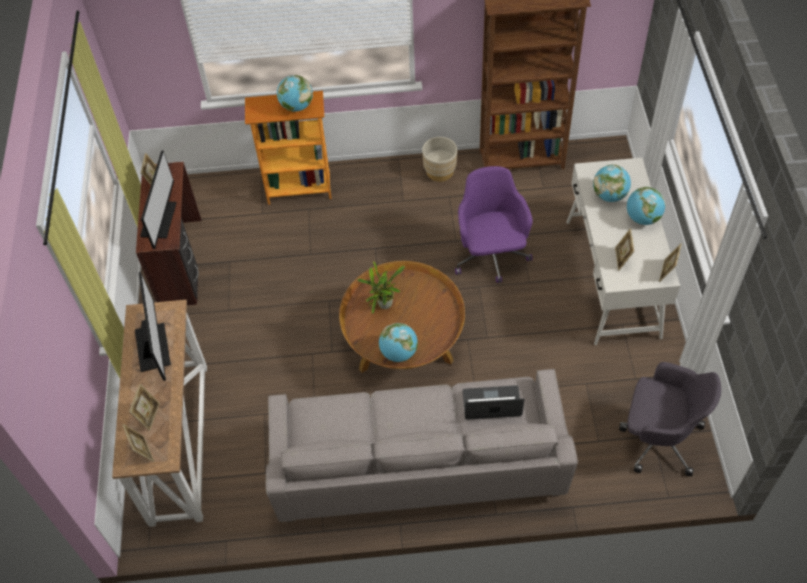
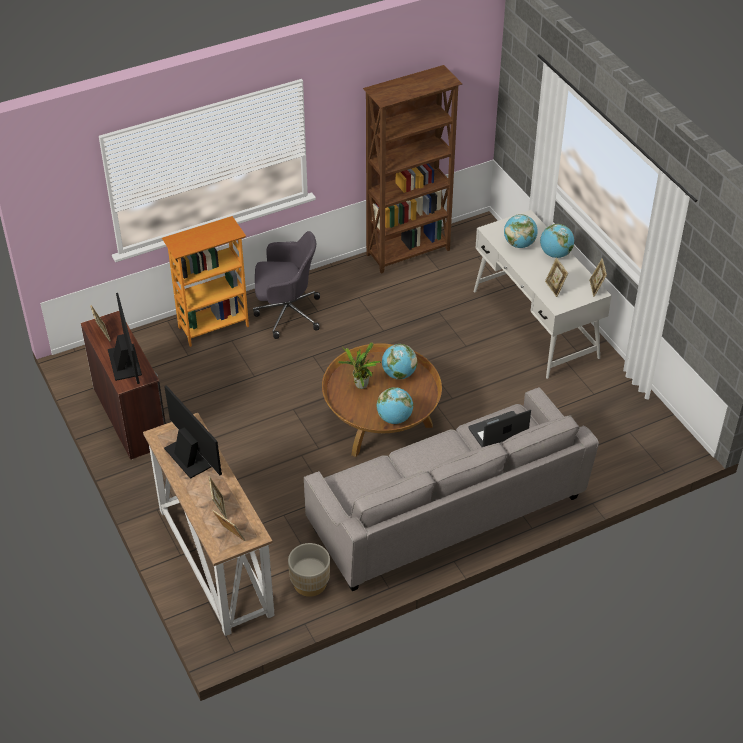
camera: 25 degrees left, 10 degrees down
(296, 106) = (215, 233): globe -> globe (399, 374)
(440, 171) = (338, 279): beige planter -> beige planter (310, 583)
(491, 256) = (421, 334): purple office chair -> none
(658, 437) = (634, 432): grey office chair -> grey office chair (286, 313)

